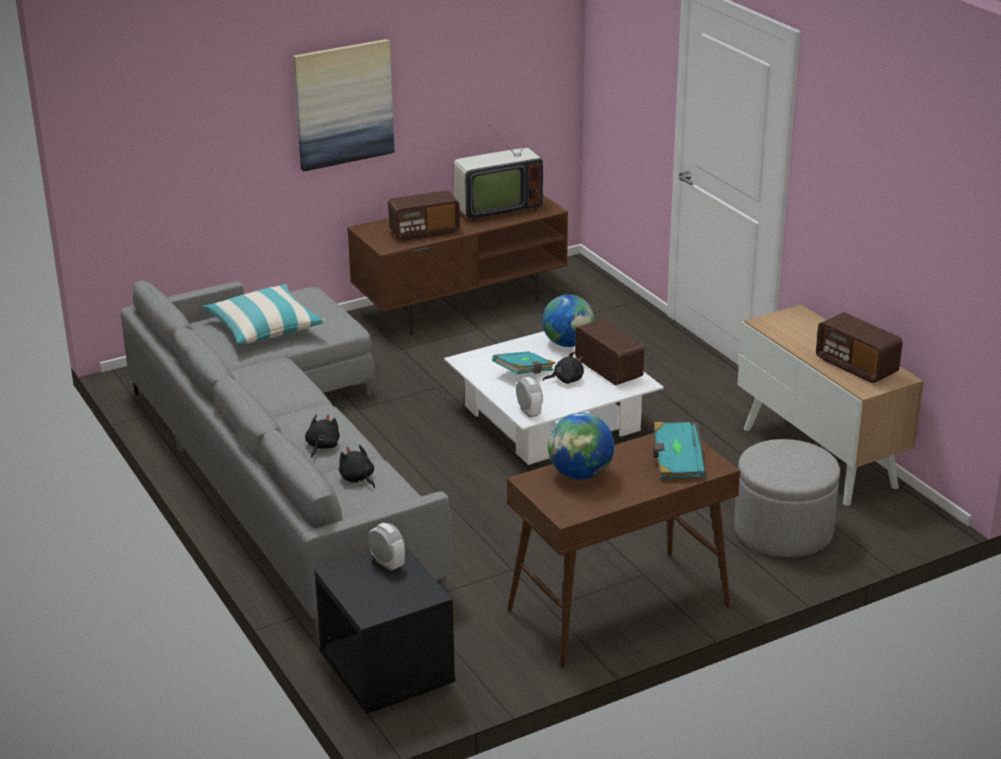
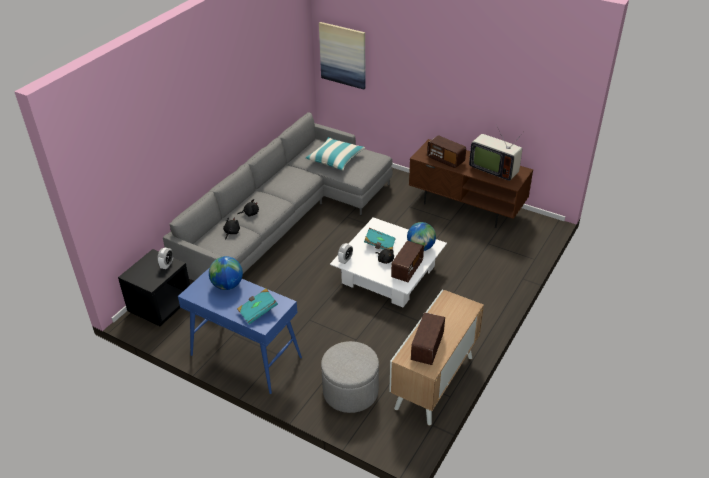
camera: 60 degrees right, 10 degrees up
(343, 104) = (436, 78): picture -> picture (343, 55)
(618, 609) = (245, 356): brown console table -> blue console table

